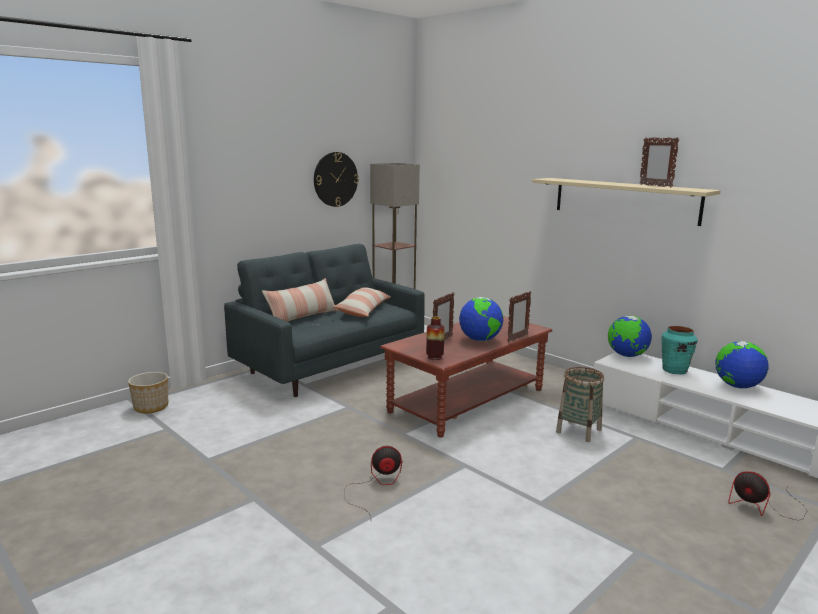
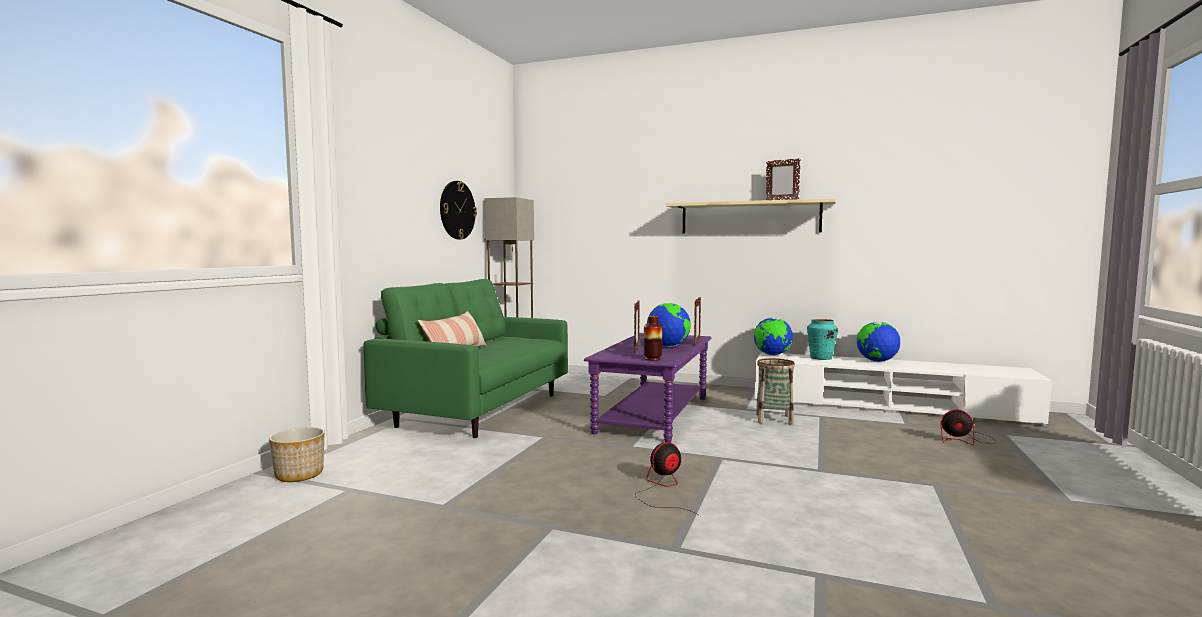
camera: 25 degrees left, 10 degrees down
(330, 365) = (480, 409): grey sofa -> green sofa
(363, 310) = (511, 343): pillow -> none
(468, 400) = (654, 414): brown coffee table -> purple coffee table

